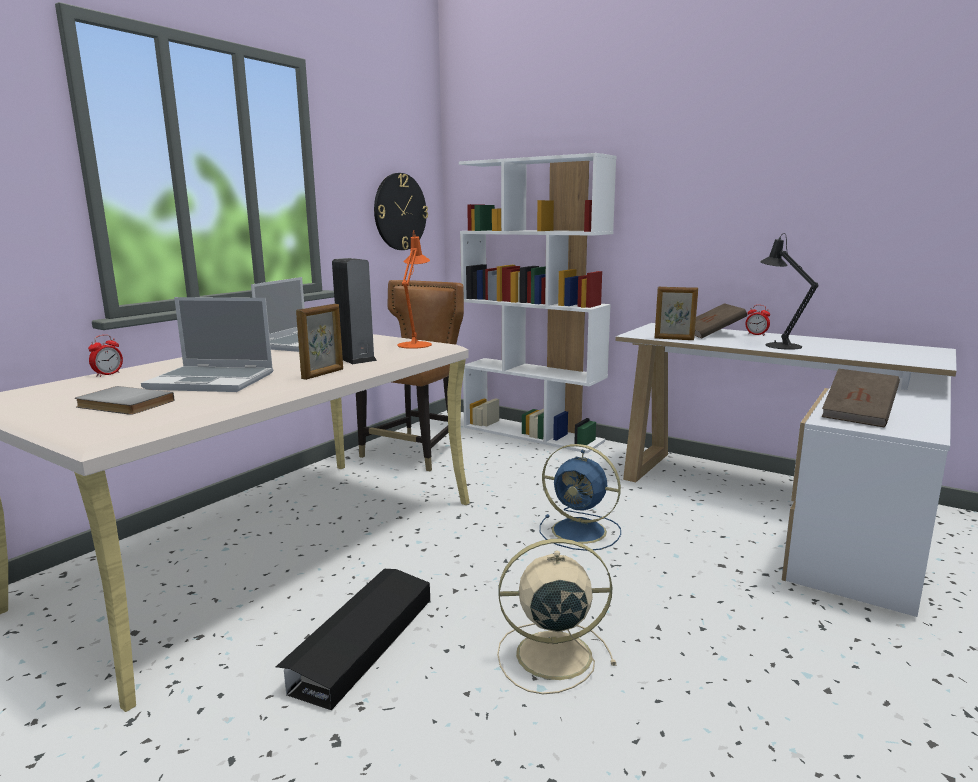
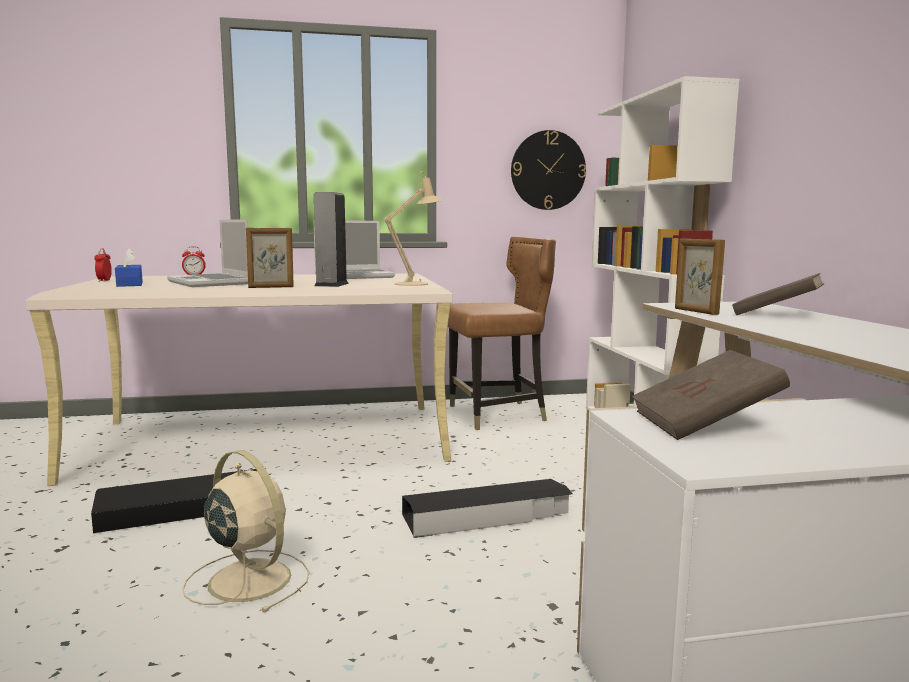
camera: 45 degrees right, 5 degrees down
(122, 404) = (129, 284): grey book -> blue tissue box
(416, 344) = (415, 283): orange table lamp -> beige table lamp
(581, 531) = (487, 516): blue fan -> black storage box
(756, 334) = (844, 322): alarm clock -> alarm clock (104, 281)
(779, 345) = (815, 331): black table lamp -> none

